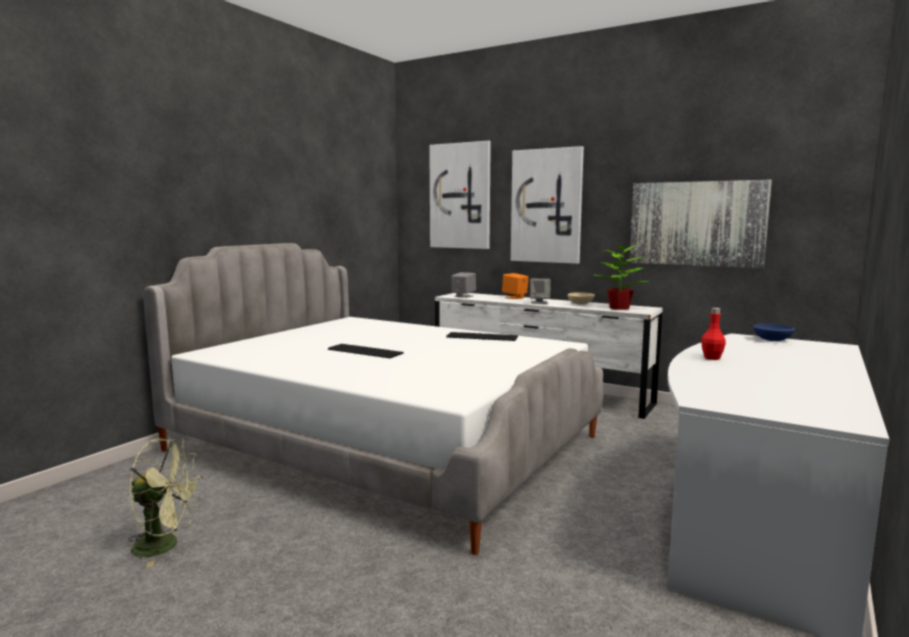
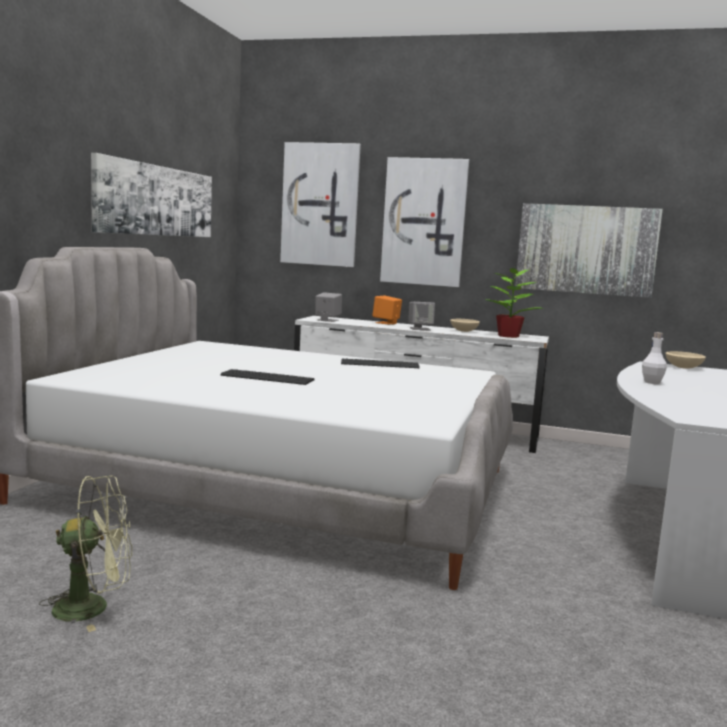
camera: 15 degrees left, 0 degrees up
(310, 203) = (156, 200): none -> picture
(712, 358) = (652, 382): red bottle -> white bottle
(773, 340) = (684, 367): blue bowl -> beige bowl

